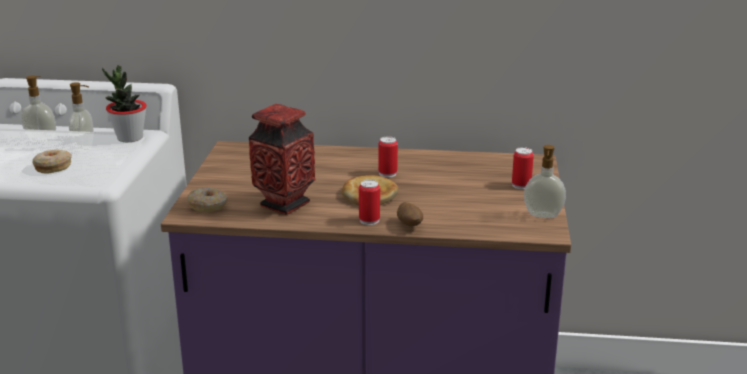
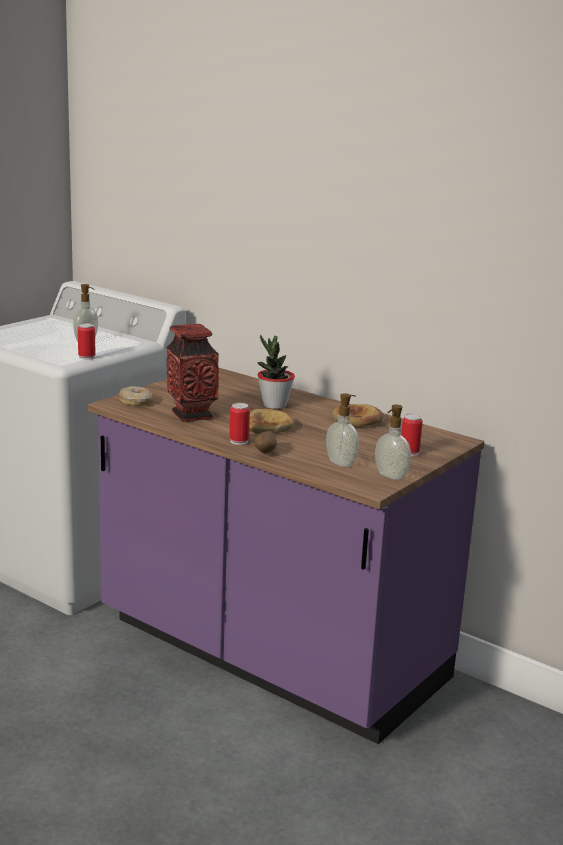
camera: 30 degrees right, 5 degrees down
(42, 140) = (67, 330): soap dispenser -> soap dispenser (341, 463)
(53, 167) = (48, 347): donut -> none
(129, 138) = (127, 342): potted plant -> potted plant (274, 405)
(387, 173) = (307, 416): can -> can (86, 357)
(433, 164) = (357, 420): none -> bread

